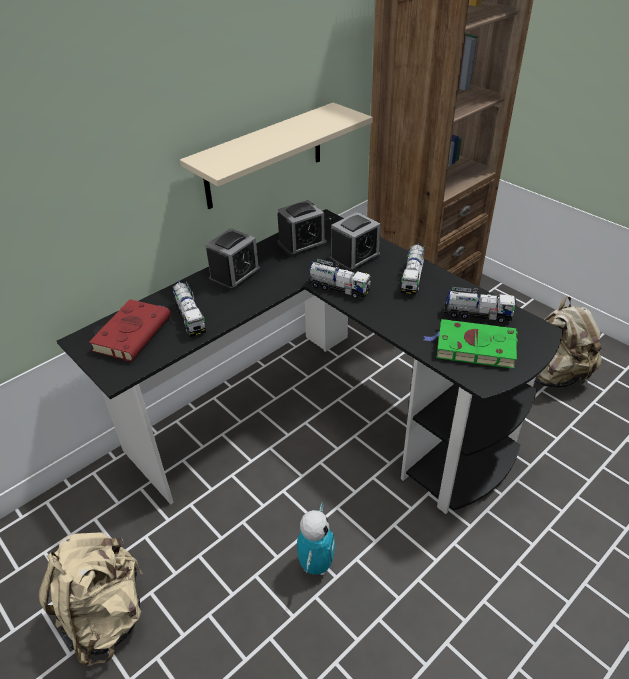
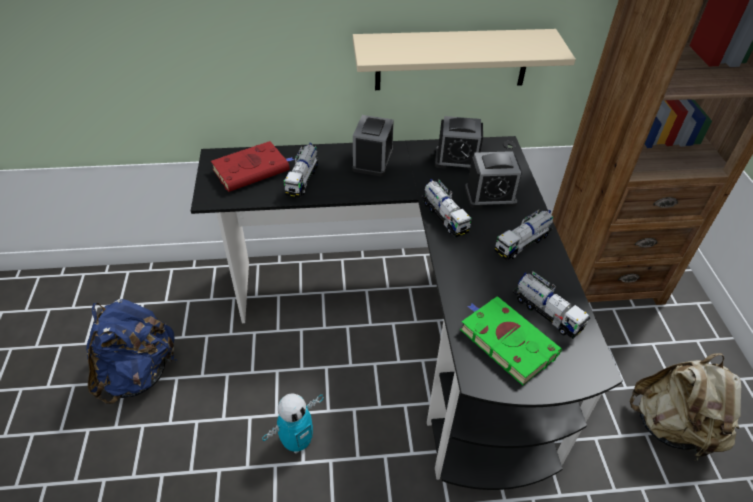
camera: 35 degrees right, 5 degrees up
(105, 615) = (139, 373): beige backpack -> blue backpack
(235, 275) = (372, 160): alarm clock -> alarm clock turned 120 degrees clockwise

